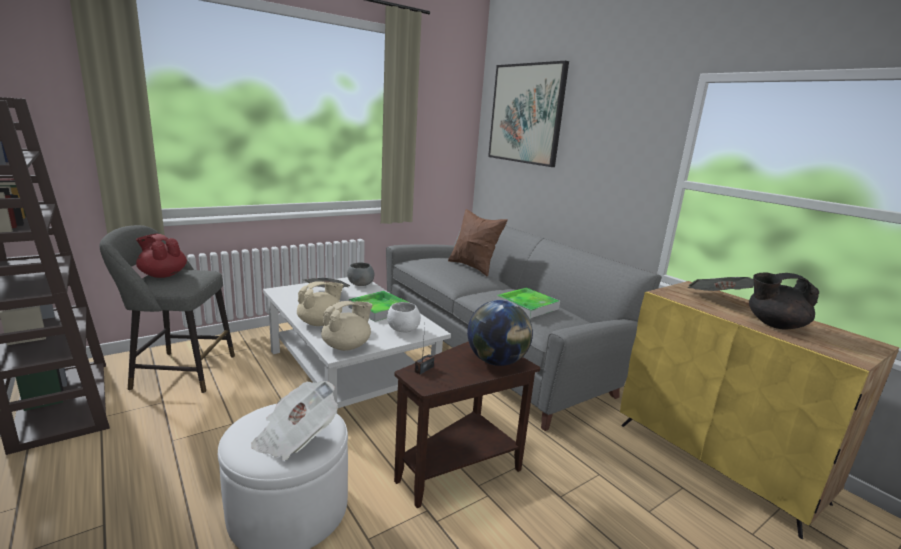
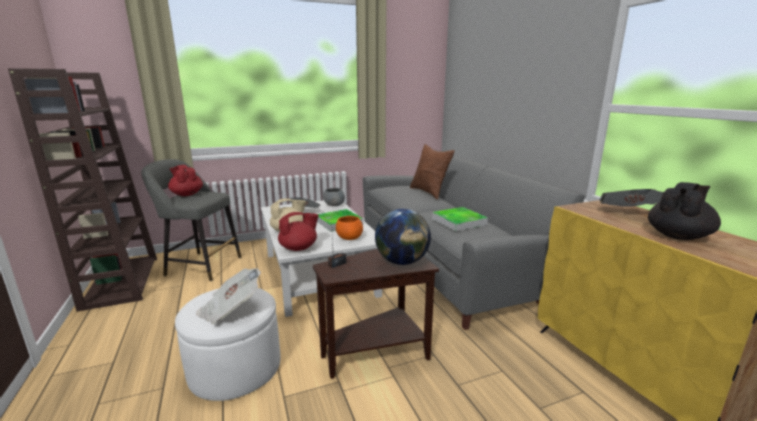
camera: 15 degrees right, 0 degrees up
(347, 346) = (299, 248): beige teapot -> red teapot
(403, 329) = (349, 238): white bowl -> orange bowl
(526, 114) = (478, 60): picture -> none
(774, 324) = (678, 236): black teapot -> black teapot turned 120 degrees clockwise

